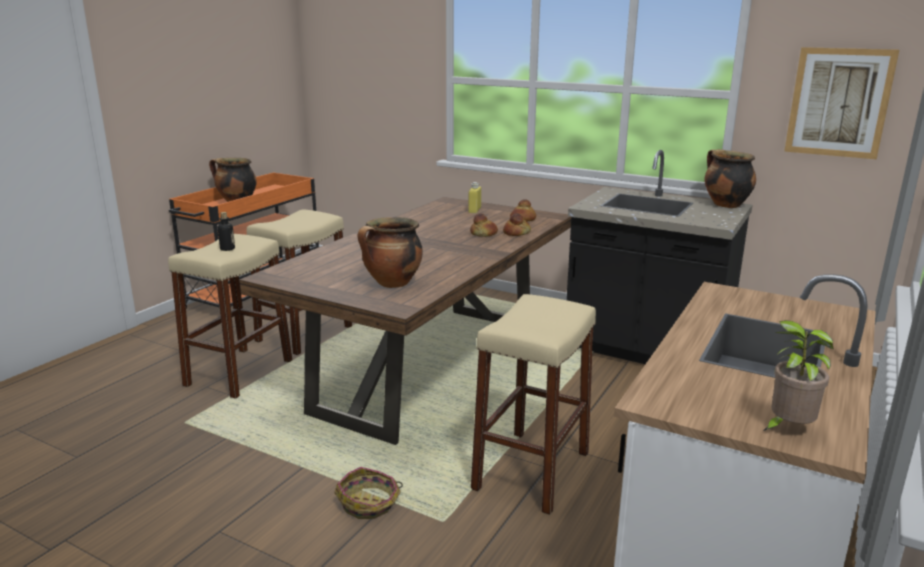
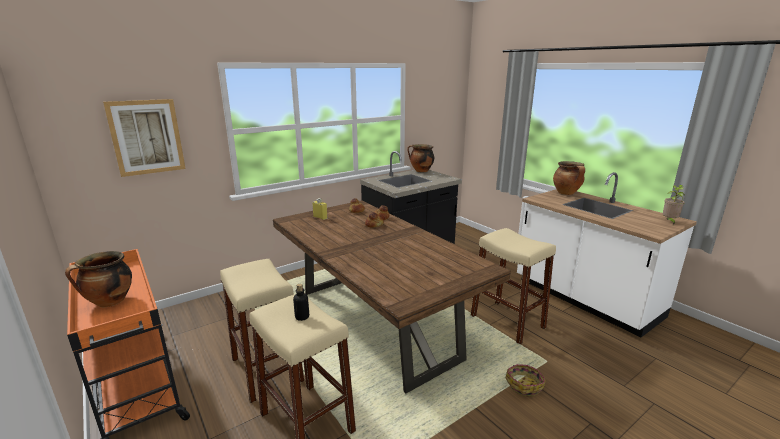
camera: 65 degrees left, 0 degrees up
(392, 284) = (448, 264): cooking pot -> cooking pot (567, 193)
(839, 103) = (438, 114): picture -> picture (147, 137)

